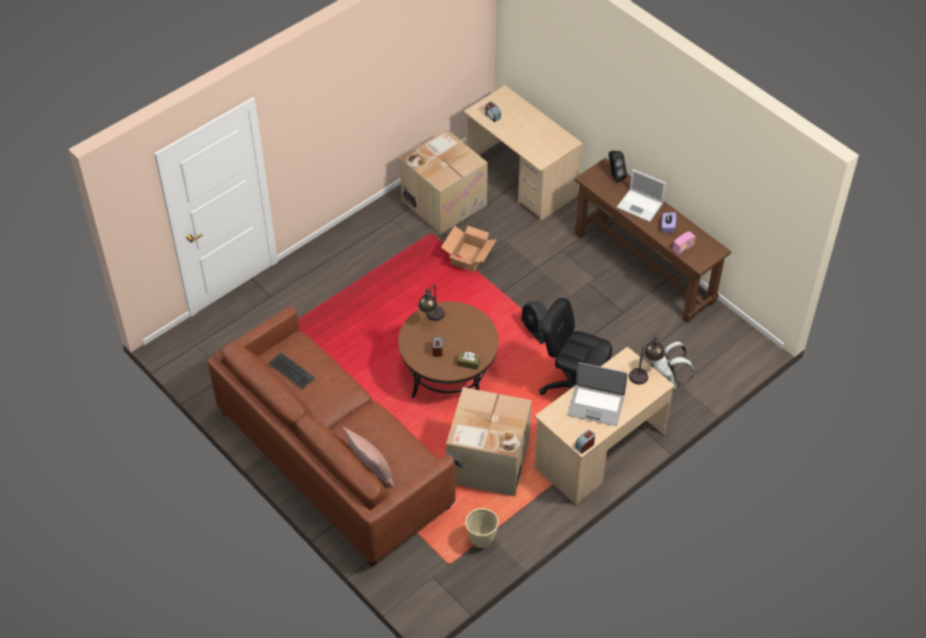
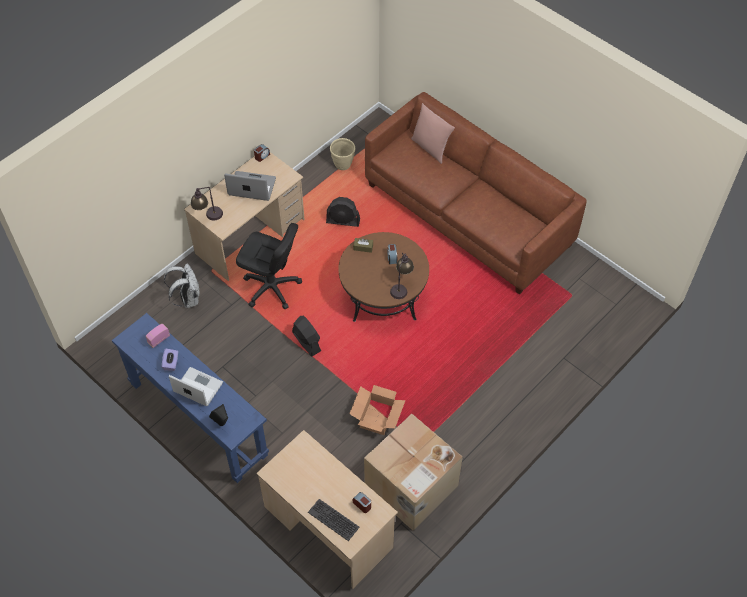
camera: 175 degrees right, 5 degrees up
(291, 371) = (515, 219): keyboard -> keyboard (333, 519)
(487, 462) = (343, 221): cardboard box -> black fan
(644, 268) = (198, 419): brown console table -> blue console table

